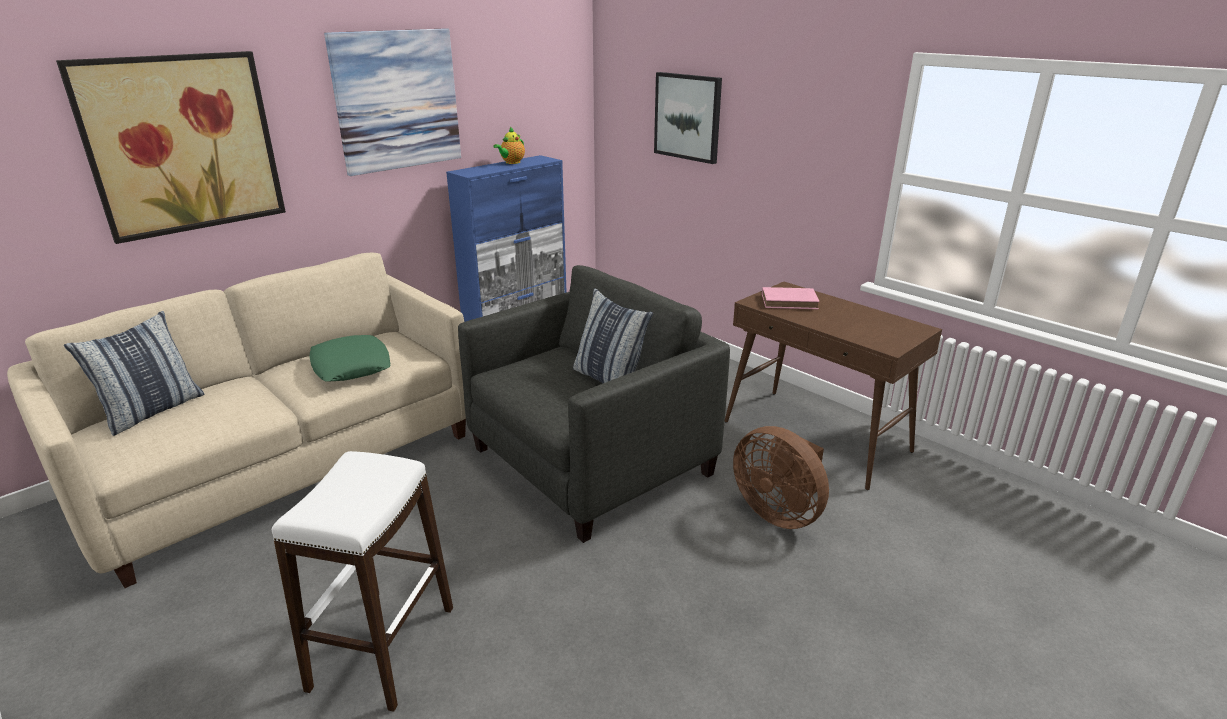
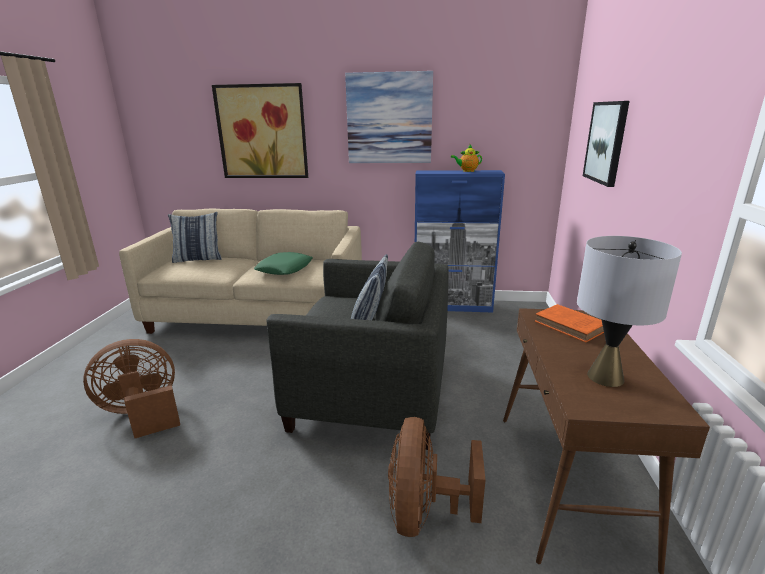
camera: 50 degrees right, 5 degrees down
(383, 648) = (143, 414): white stool -> brown fan
(790, 302) = (571, 327): pink book -> orange book
(866, 326) = (605, 377): none -> grey table lamp

